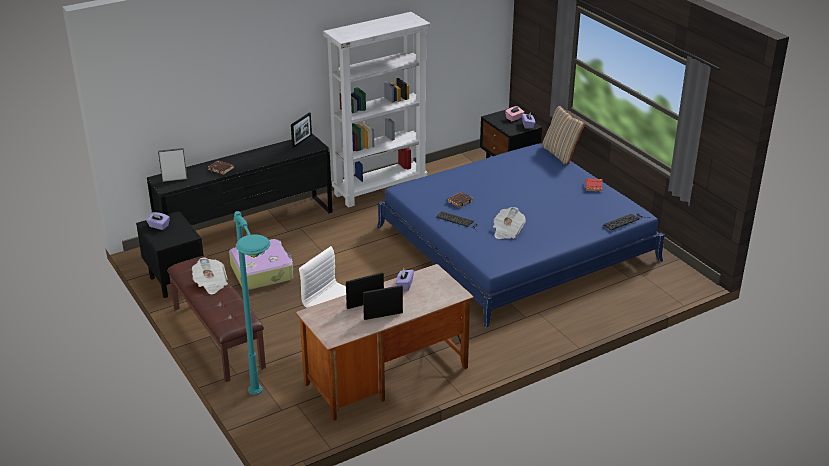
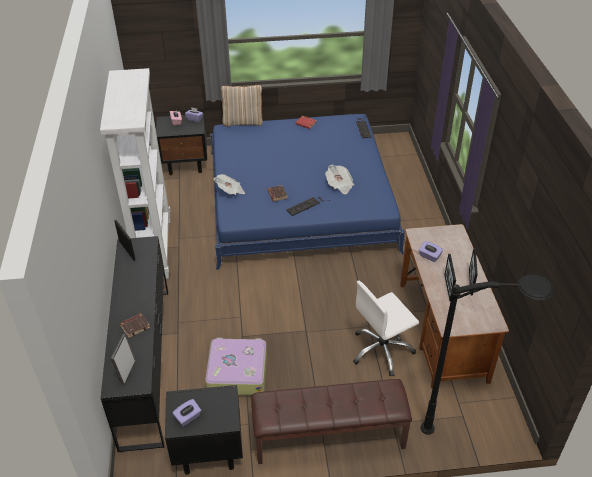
camera: 65 degrees left, 10 degrees up
(210, 284) = (315, 401): newspaper -> newspaper (230, 191)
(265, 419) = (472, 431): turquoise floor lamp -> black floor lamp

